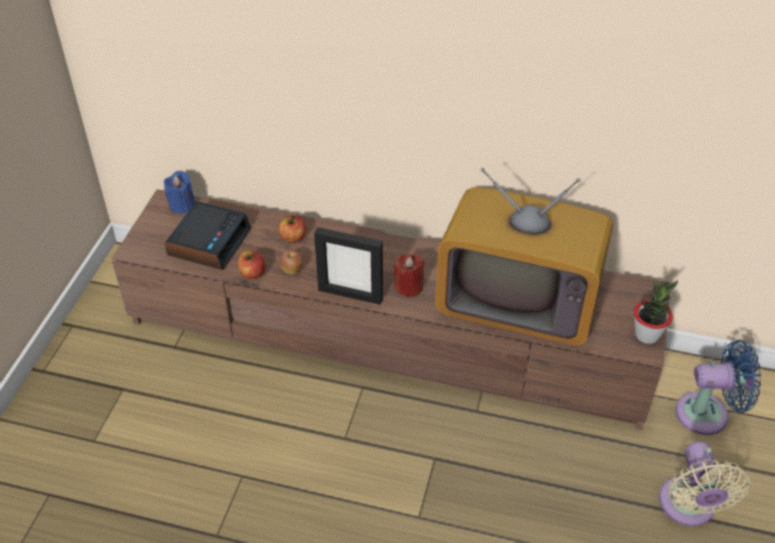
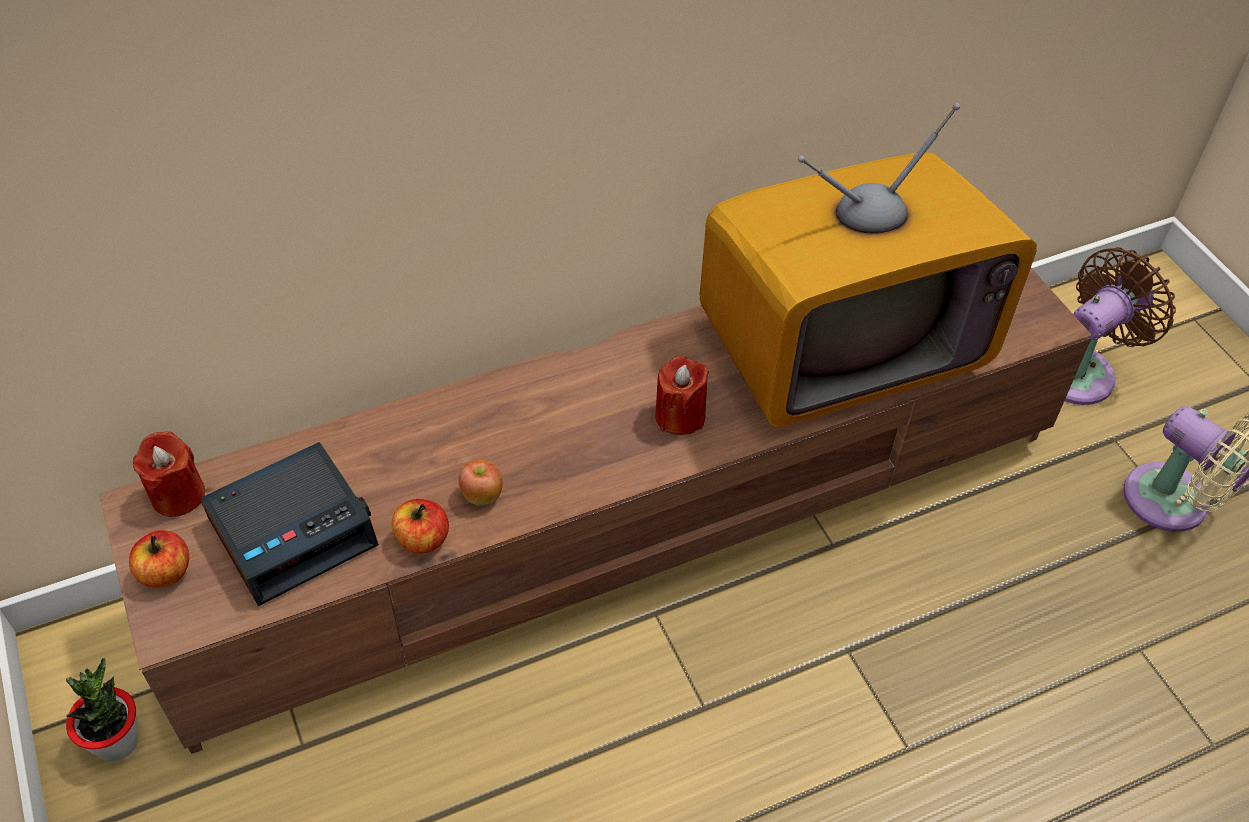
camera: 40 degrees left, 5 degrees up
(182, 205) = (178, 495): blue candle -> red candle
(209, 242) = (294, 531): alarm clock -> alarm clock turned 75 degrees clockwise
(293, 237) = (428, 441): apple -> apple (166, 572)
(351, 293) = (609, 477): picture frame -> none
(647, 335) = (1031, 302): potted plant -> potted plant (117, 742)
(708, 414) = (1081, 371): blue fan -> brown fan

